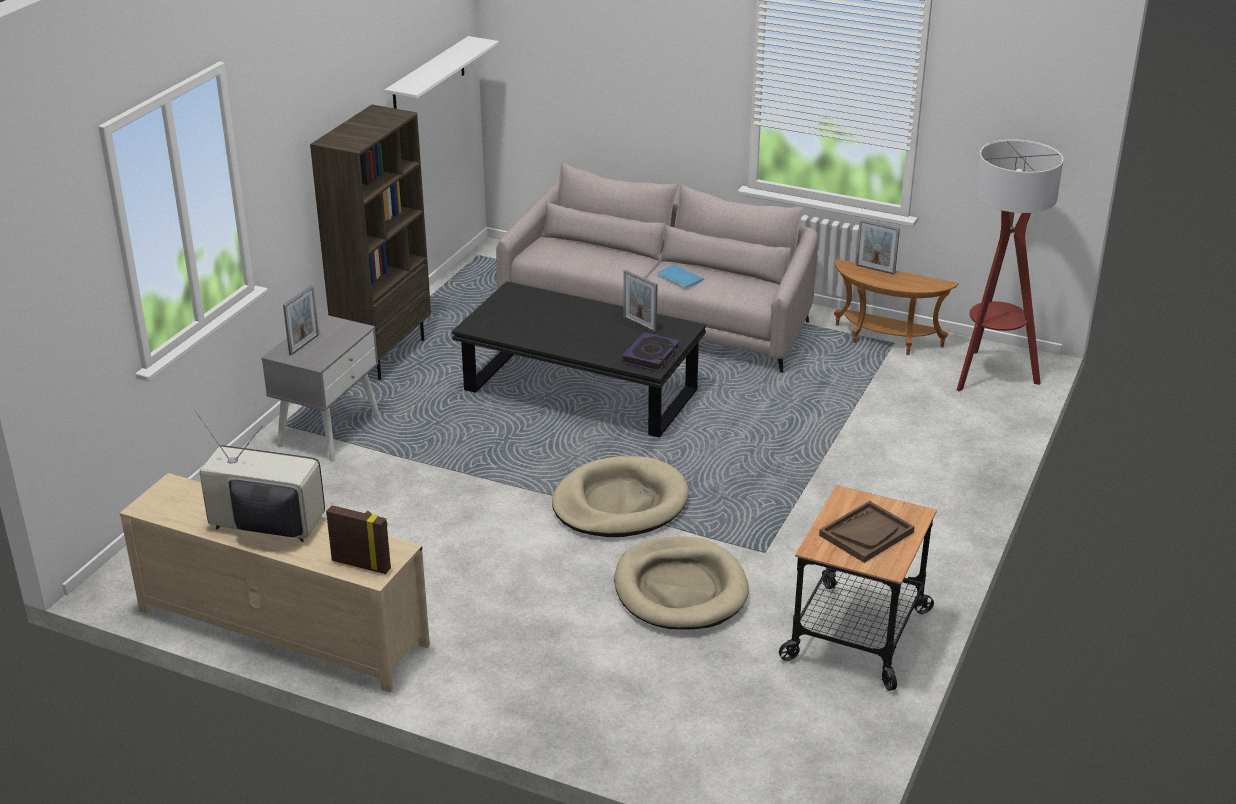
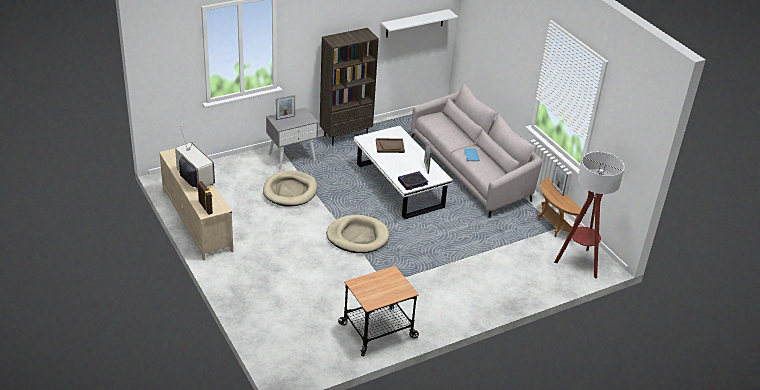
camera: 35 degrees right, 5 degrees up
(581, 392) = (399, 186): black coffee table -> white coffee table
(680, 589) = (338, 279): beige dog bed -> beige dog bed (290, 191)
(866, 533) = (379, 288): brown tray -> brown tray (390, 146)

